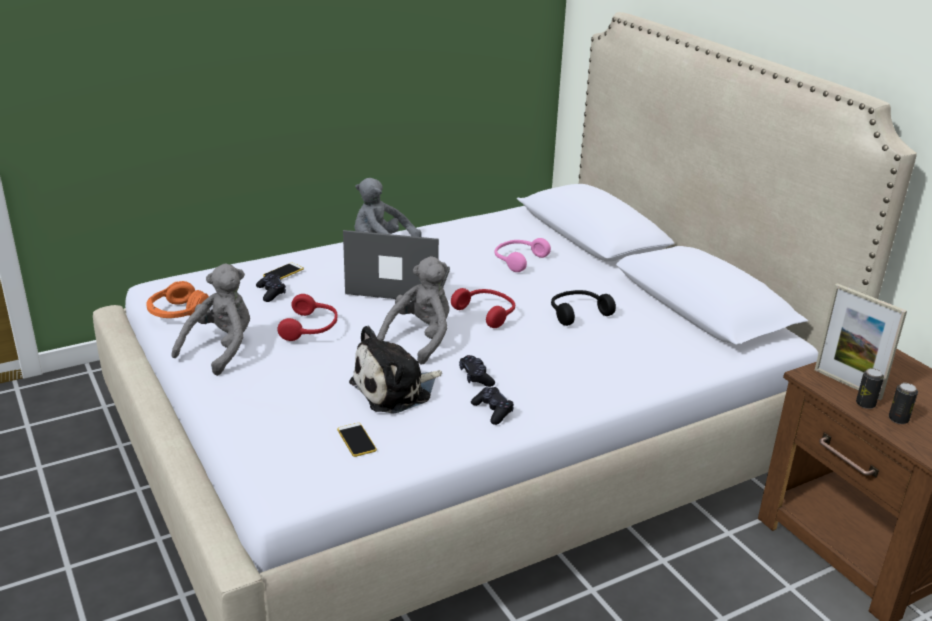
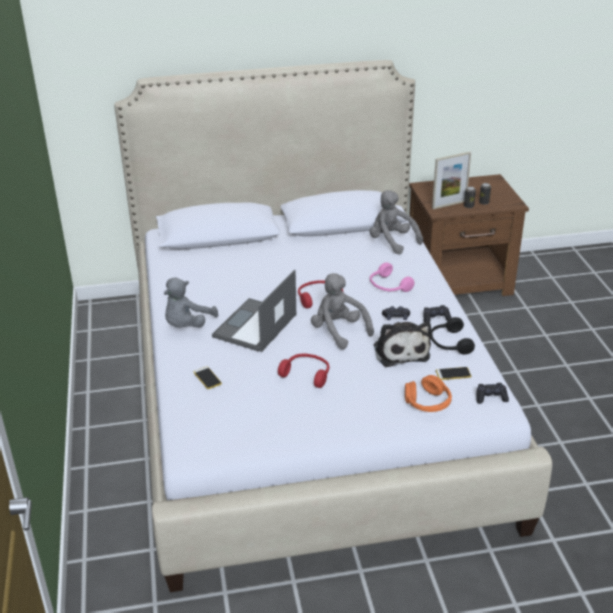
camera: 70 degrees left, 5 degrees up
(177, 312) = (247, 442): orange headphones -> orange headphones (428, 403)
(221, 349) = (315, 423): grey plush toy -> grey plush toy (392, 242)
(271, 292) = (242, 387): black game controller -> black game controller (490, 397)
(518, 260) = (245, 271): pink headphones -> pink headphones (388, 286)
(577, 313) = (331, 265): black headphones -> black headphones (449, 343)

